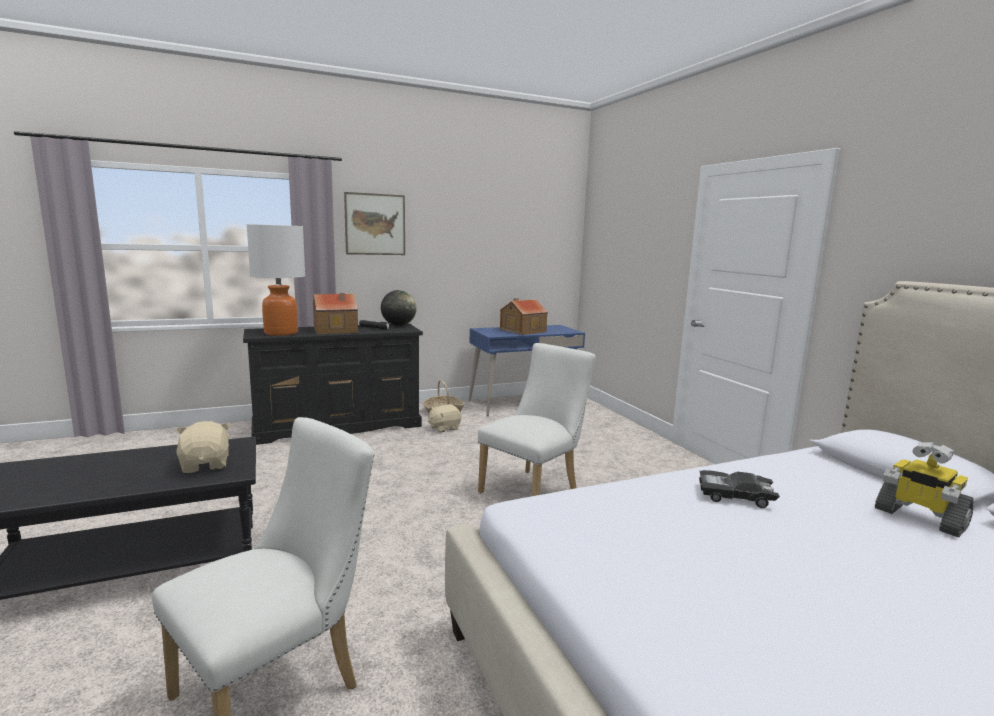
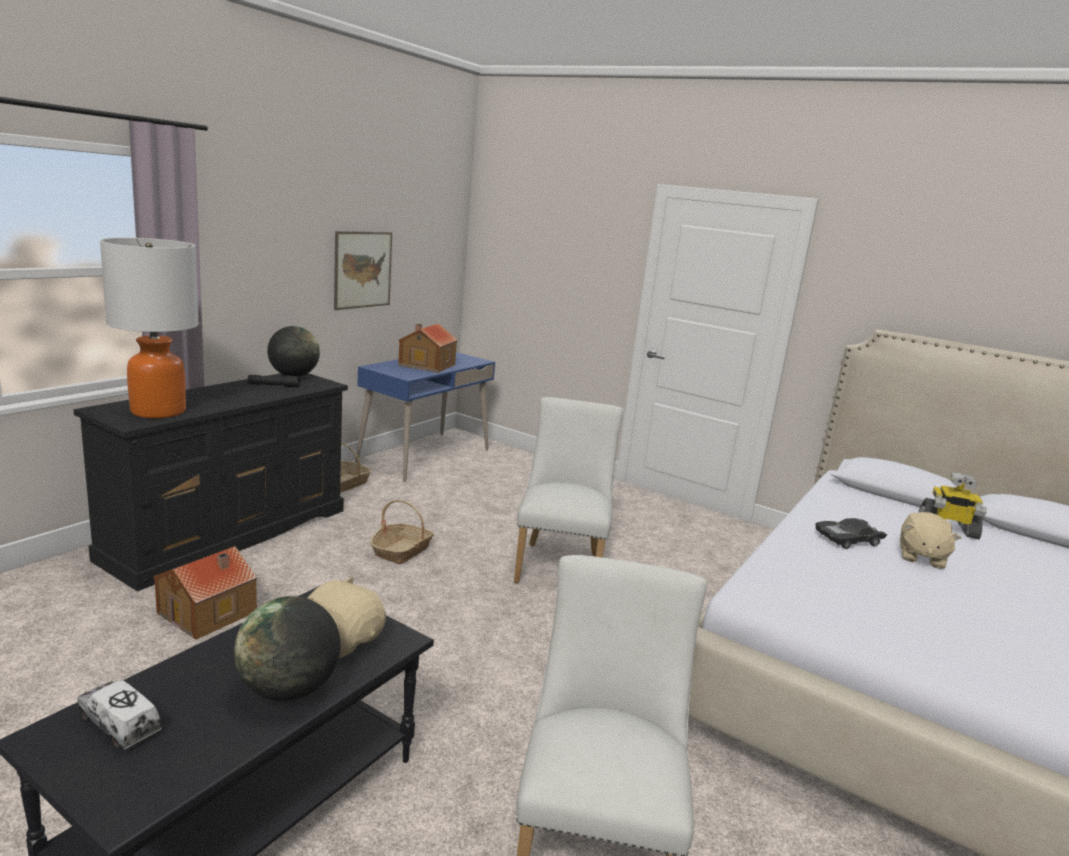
camera: 35 degrees left, 5 degrees up
(39, 471) = (119, 724): none -> toy truck
(131, 480) = (288, 690): none -> globe
(336, 330) = (228, 395): toy house -> toy house (209, 612)
(375, 224) = (243, 227): picture -> picture (363, 269)
(426, 456) = (402, 550): none -> basket
(444, 428) = (374, 507): beige plush toy -> beige plush toy (920, 557)

